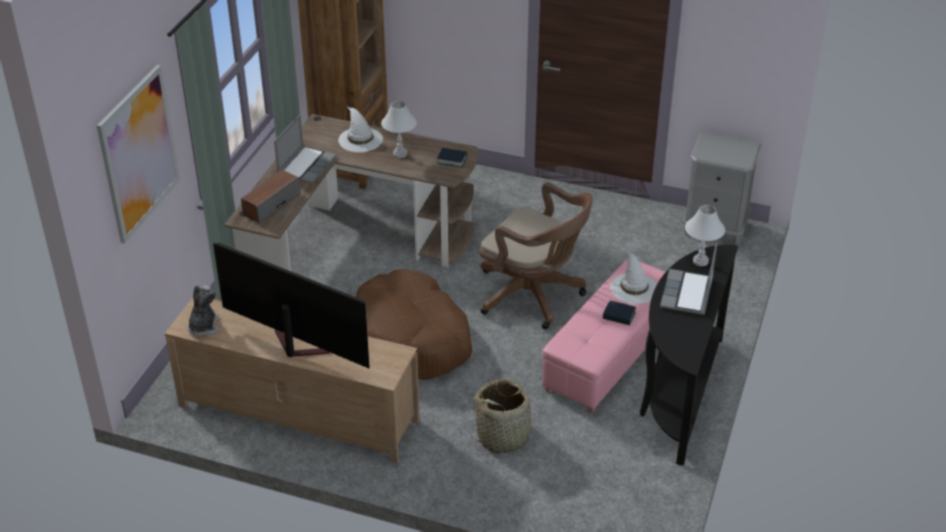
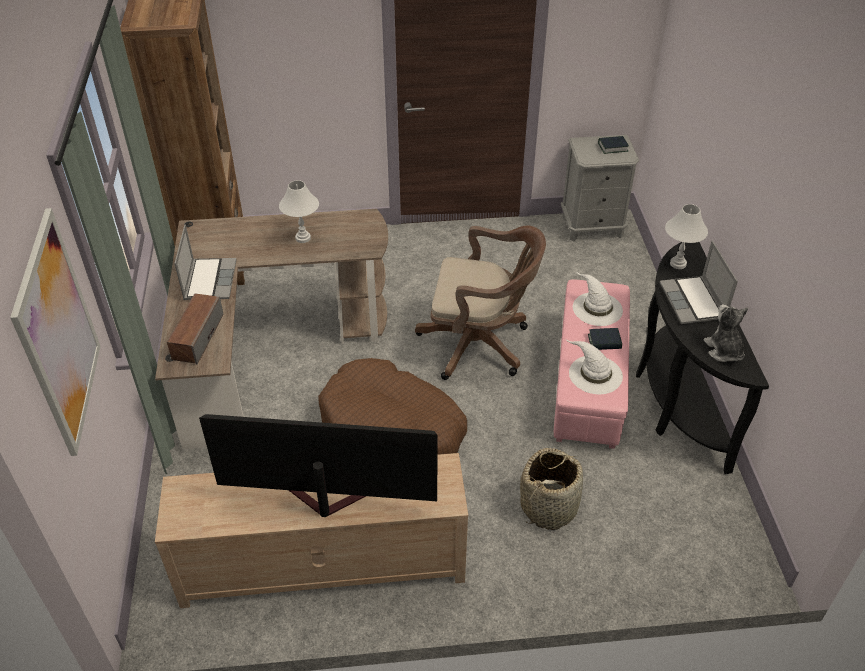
camera: 25 degrees left, 5 degrees up
(203, 327) = (199, 515): plush toy -> plush toy (723, 350)
(360, 139) = (249, 234): white hat -> white hat (594, 374)
(452, 160) = (361, 229): book -> book (612, 147)

